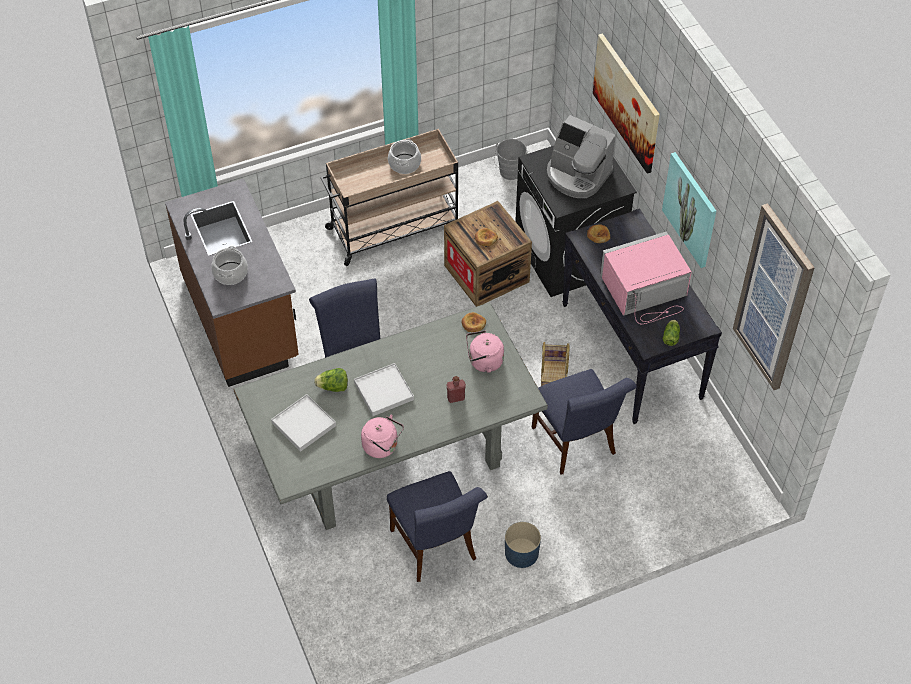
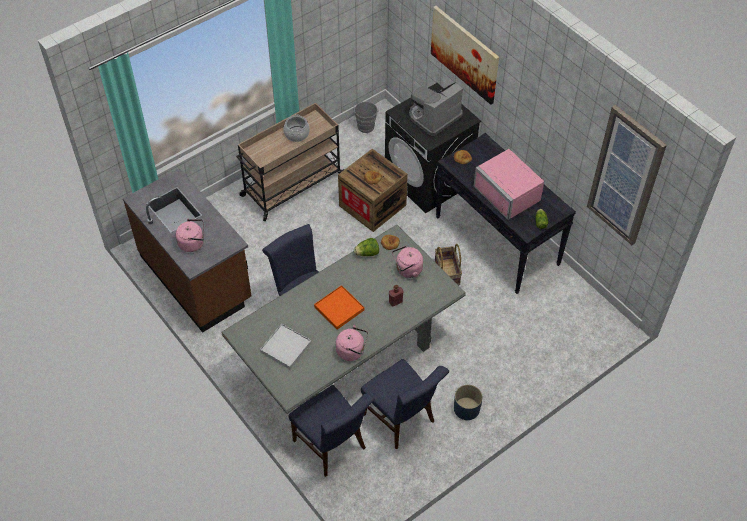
camera: 15 degrees left, 0 degrees up
(230, 273) = (193, 243): cooking pot -> pink kettle
(333, 387) = (299, 314): lettuce -> lettuce (367, 253)
(384, 391) = (339, 308): white tray -> orange tray
(576, 444) = (480, 318): blue chair -> blue chair (332, 447)
(577, 175) = (434, 117): coffee machine -> coffee machine turned 120 degrees clockwise
(645, 292) = (510, 193): pink microwave -> pink microwave turned 90 degrees counterclockwise
(690, 209) = (535, 124): picture -> none

